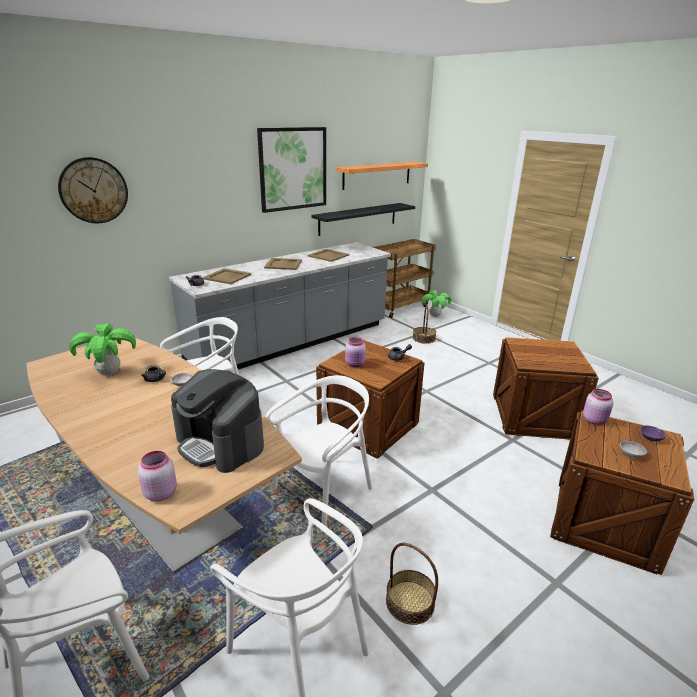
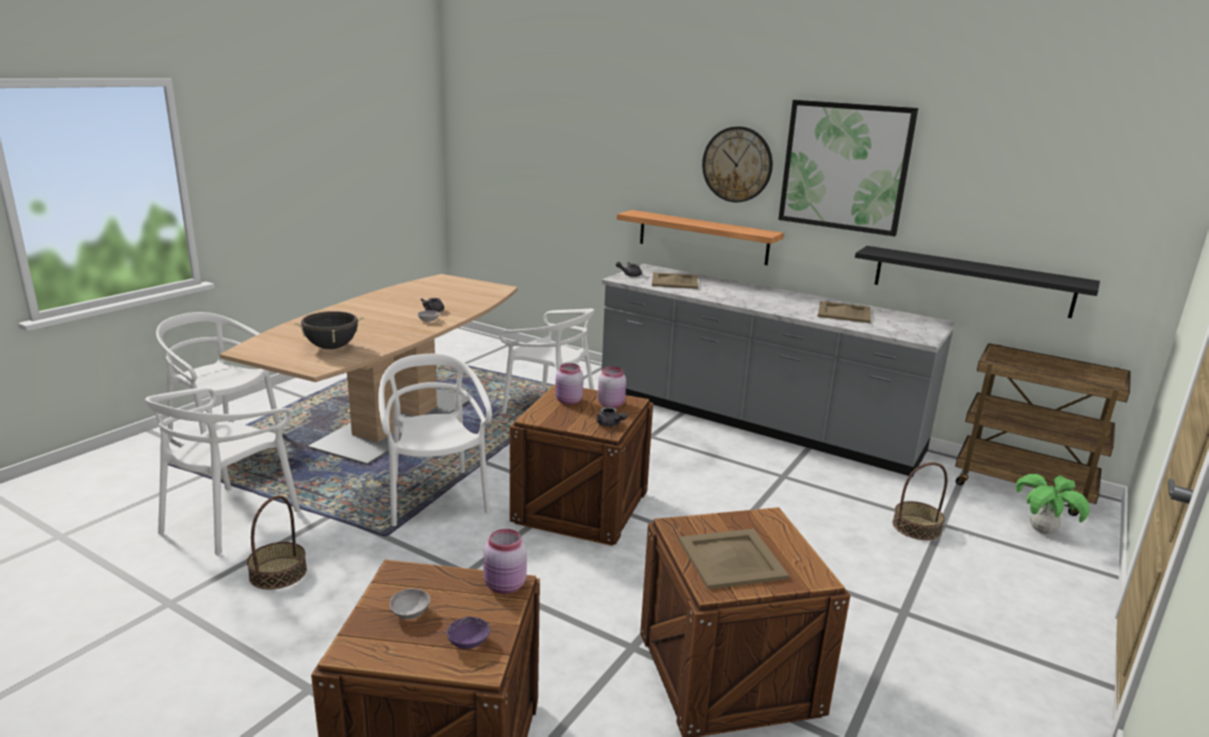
camera: 70 degrees right, 5 degrees down
(93, 190) = (595, 148): wall clock -> wall clock (737, 164)
(109, 373) = (436, 296): potted plant -> none
(160, 493) = (262, 341): pink jar -> pink jar (611, 404)
(220, 443) = (331, 347): coffee machine -> black cooking pot
(283, 264) = (761, 296): beige tray -> beige tray (730, 558)
(323, 492) = (435, 498): white chair -> white chair turned 135 degrees counterclockwise
(377, 175) = (1037, 210): shelf -> shelf (702, 237)

